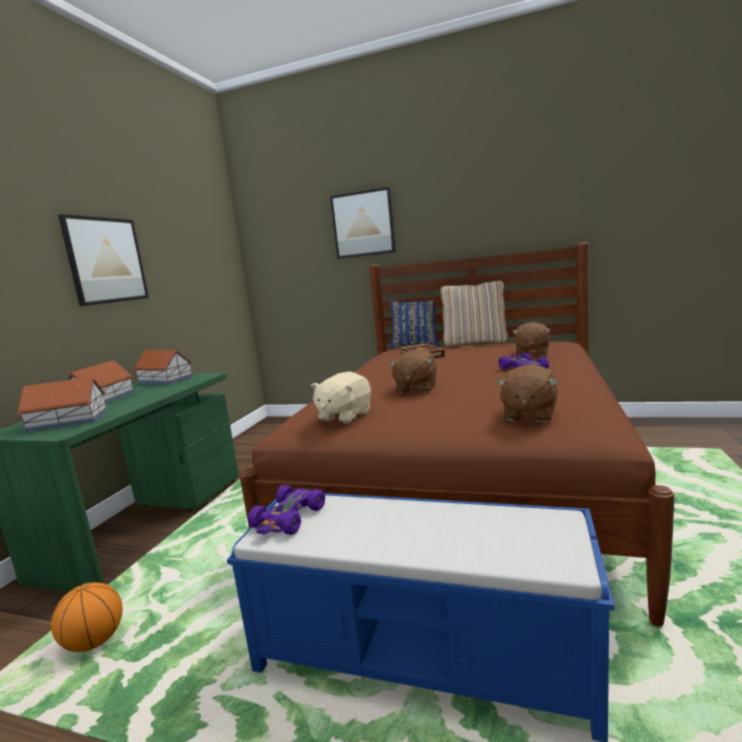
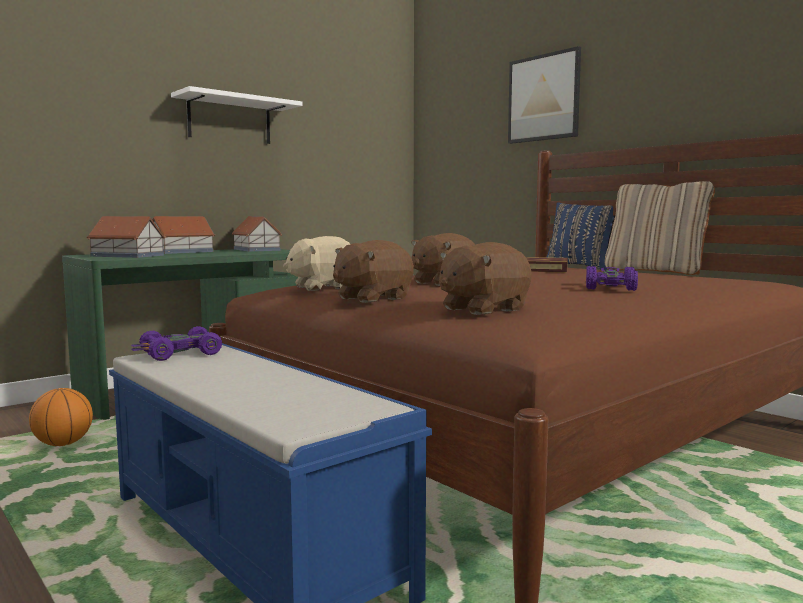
camera: 30 degrees right, 5 degrees down
(106, 260) = (229, 120): picture -> white shelf
(531, 353) = (682, 282): brown plush toy -> brown plush toy (372, 298)

